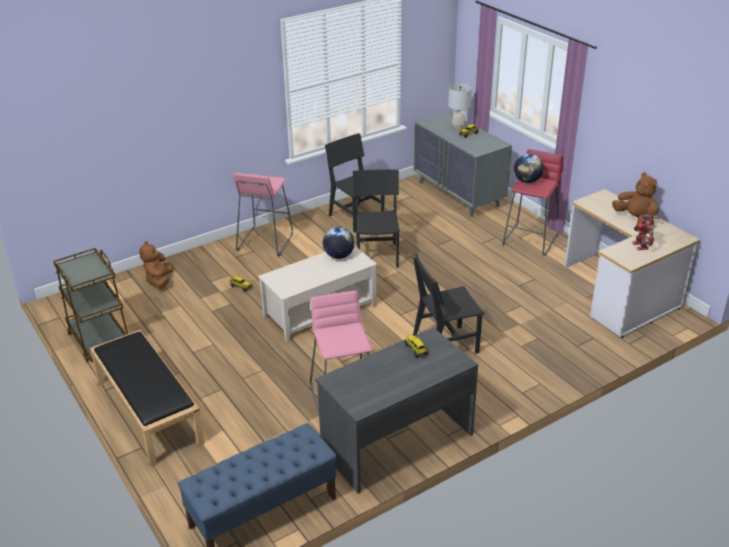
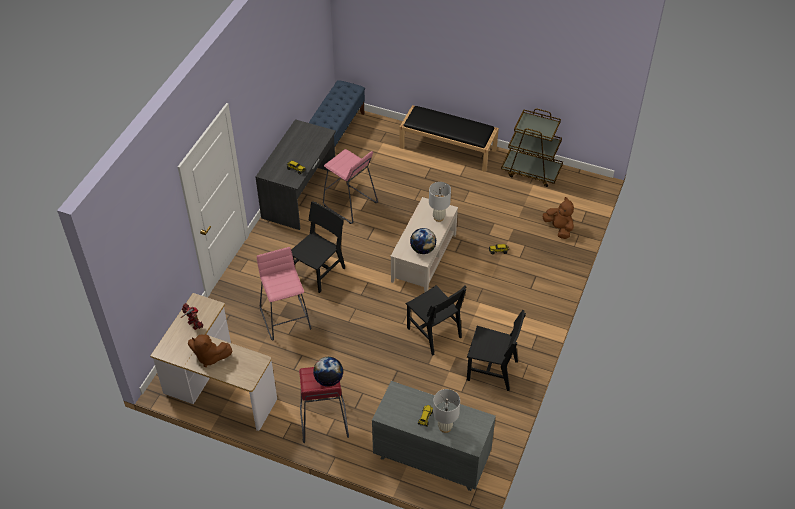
camera: 145 degrees right, 15 degrees up
(264, 242) = (532, 301): pink stool -> pink stool (286, 318)
(289, 274) = (439, 217): none -> white table lamp

